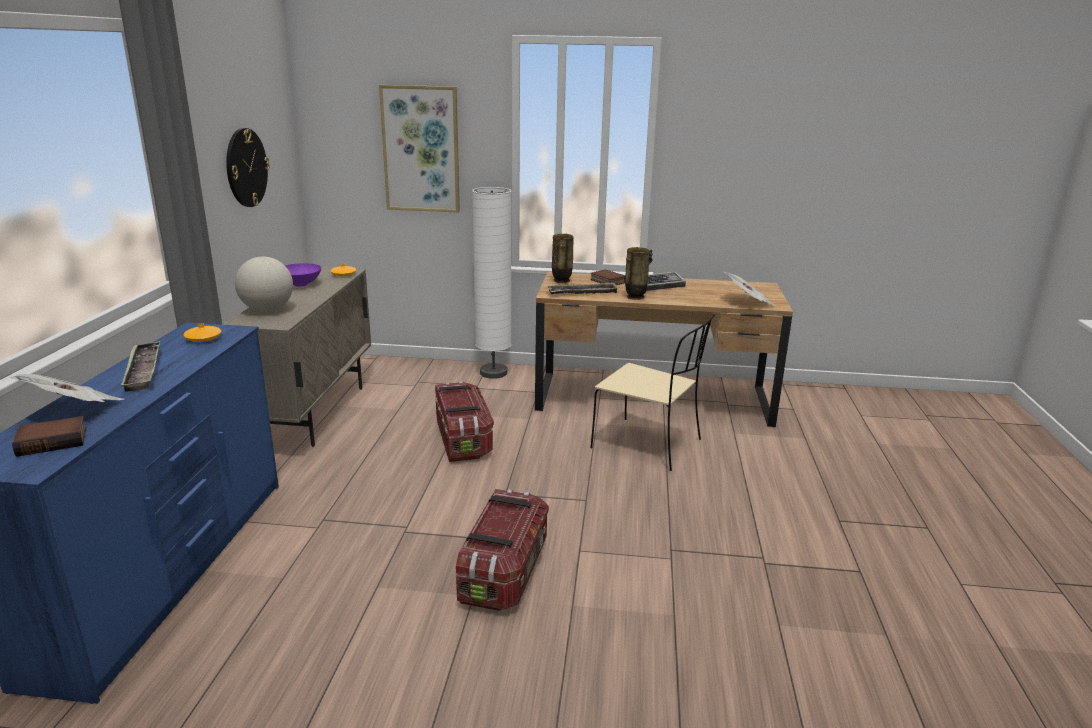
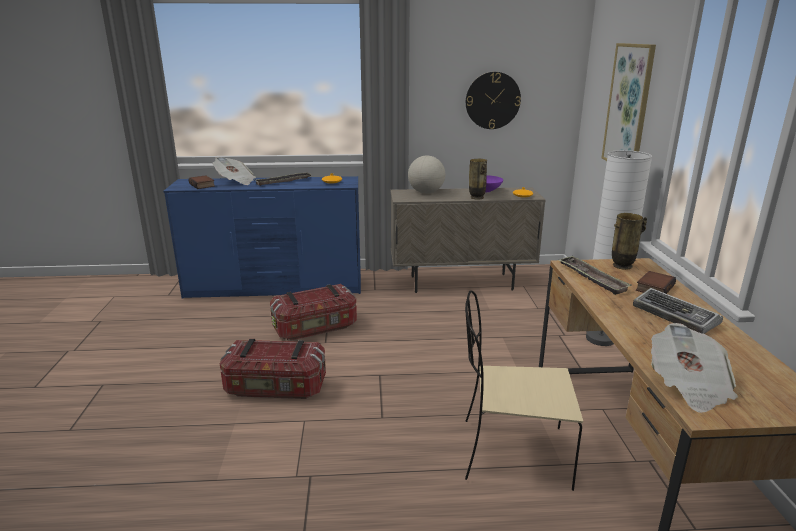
camera: 80 degrees right, 0 degrees up
(463, 439) = (458, 343): storage box -> storage box (315, 328)
(635, 297) = (610, 305): vase -> vase (477, 198)
(649, 445) = (511, 453): beige chair -> beige chair turned 75 degrees clockwise

